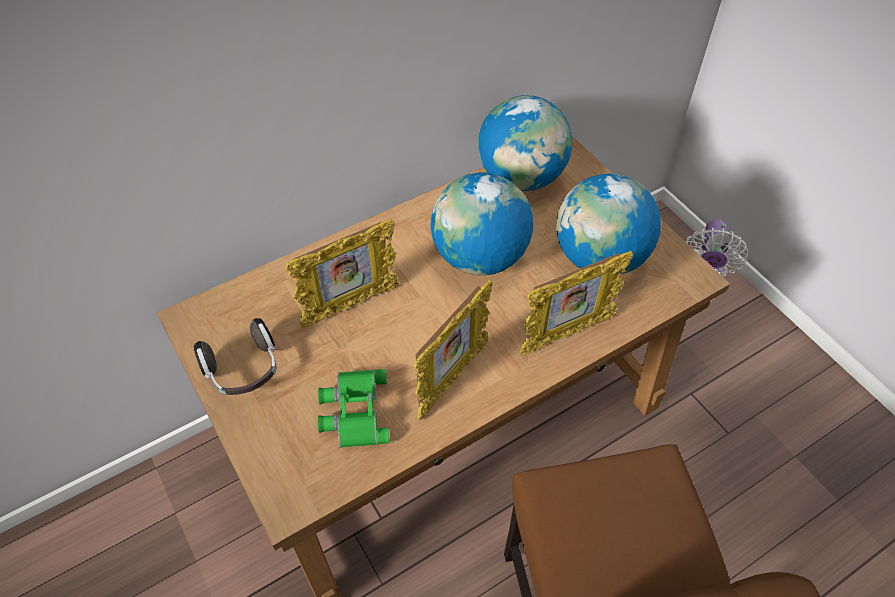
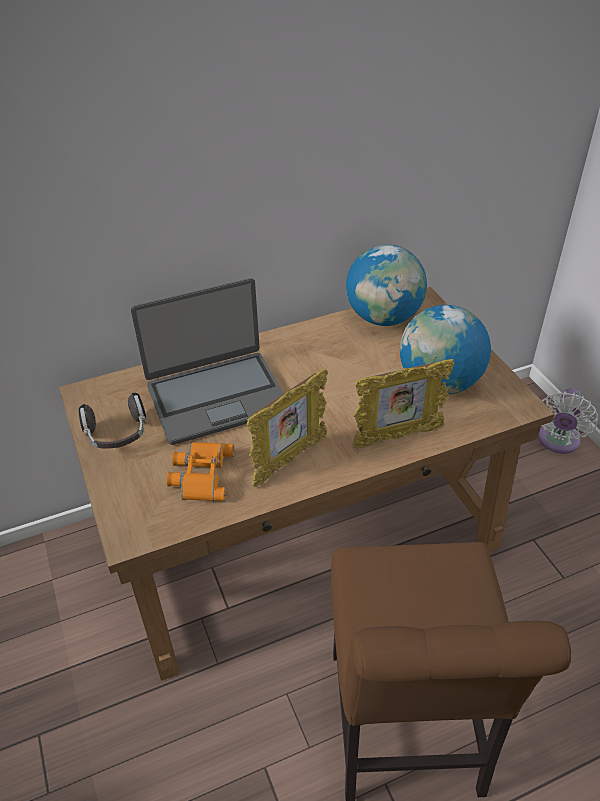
camera: 10 degrees right, 10 degrees down
(350, 305) = (216, 397): picture frame -> laptop
(353, 411) = (200, 474): green binoculars -> orange binoculars
(479, 257) = (334, 372): globe -> none

